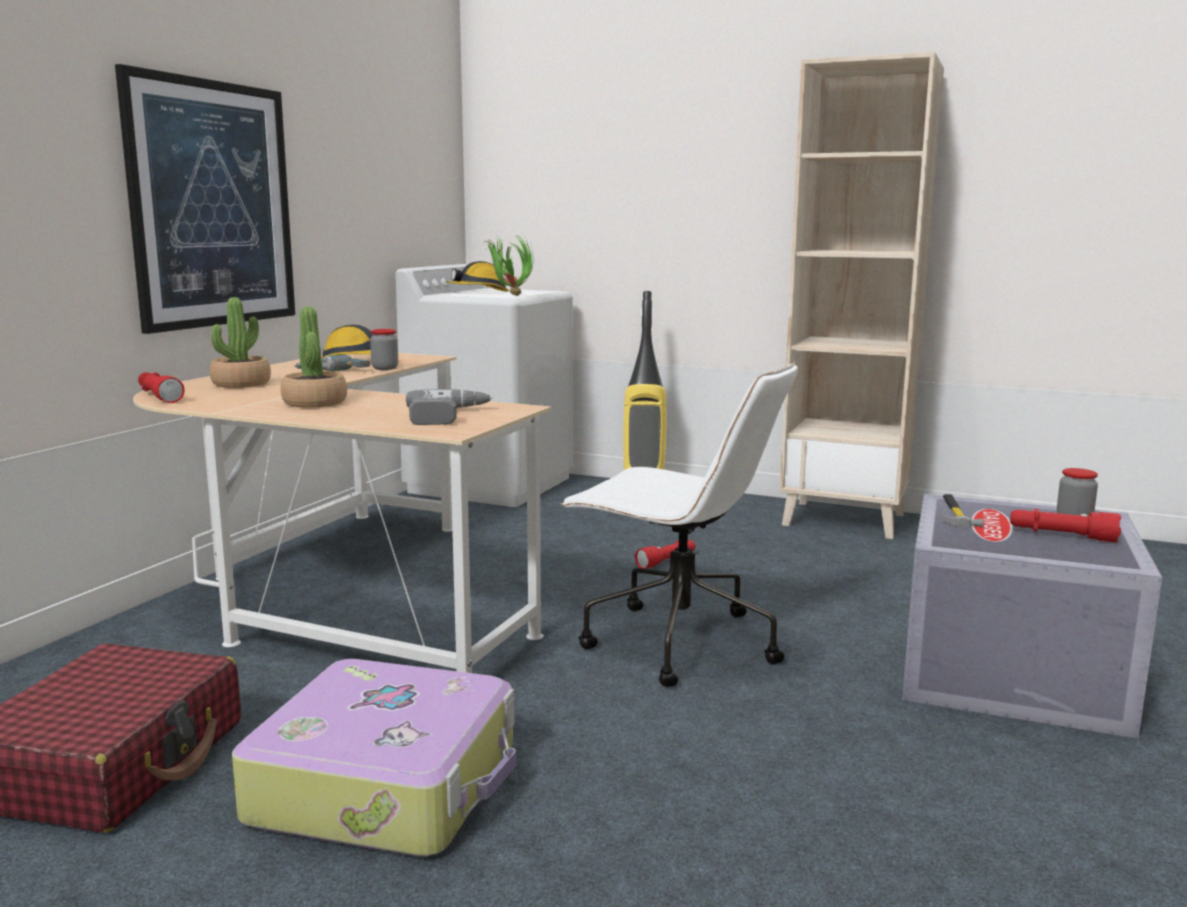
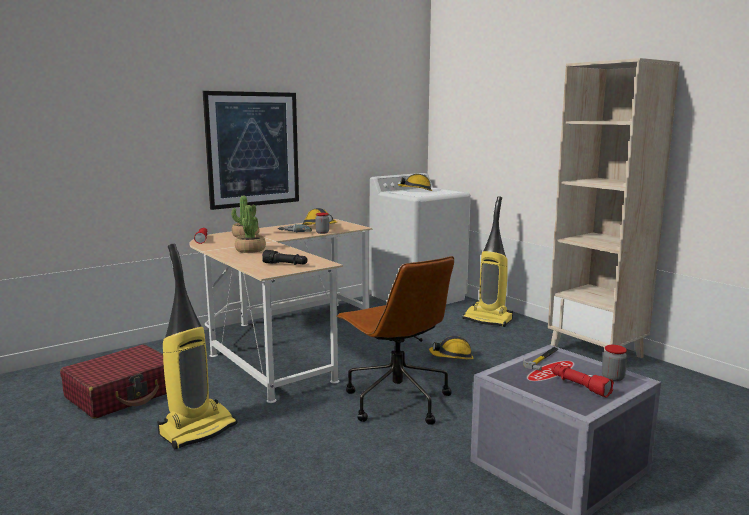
camera: 30 degrees right, 0 degrees up
(388, 784) = (198, 429): suitcase -> vacuum cleaner
(449, 416) = (285, 264): power drill -> black flashlight
(509, 296) = (421, 195): potted plant -> none
(667, 561) = (452, 357): red flashlight -> hard hat
(677, 643) = (396, 401): white office chair -> brown office chair

